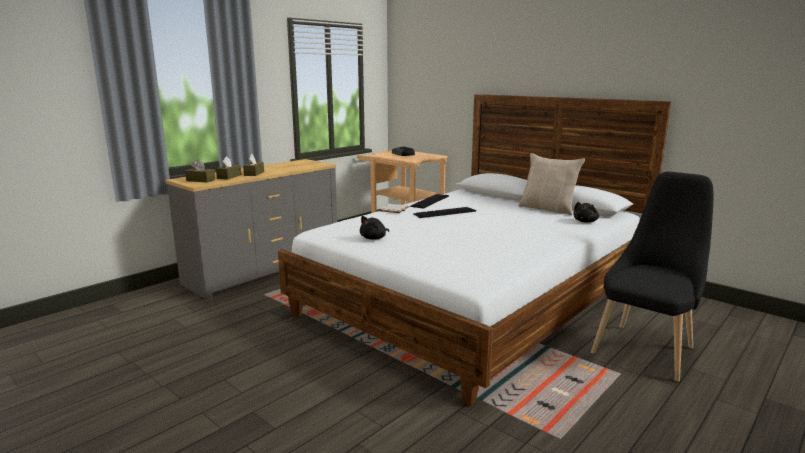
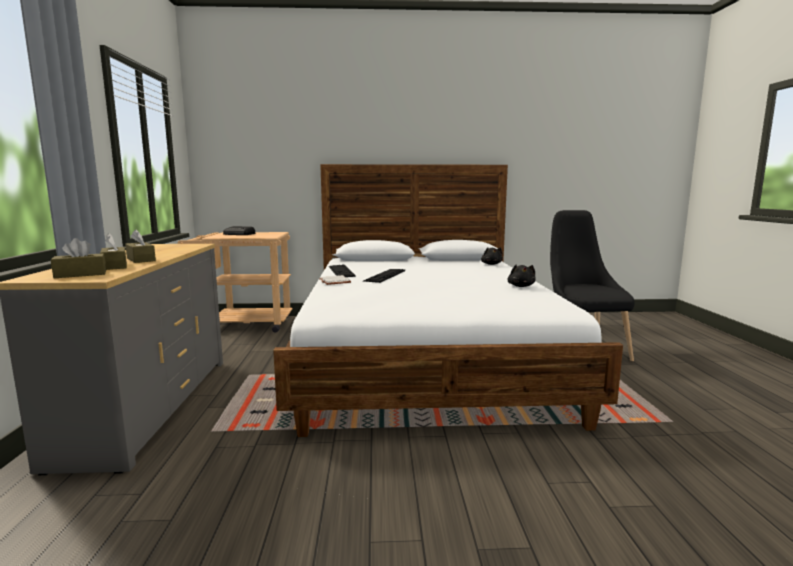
camera: 45 degrees left, 5 degrees down
(374, 238) = (398, 303): black plush toy -> black plush toy (521, 286)
(548, 209) = (444, 262): beige pillow -> none

